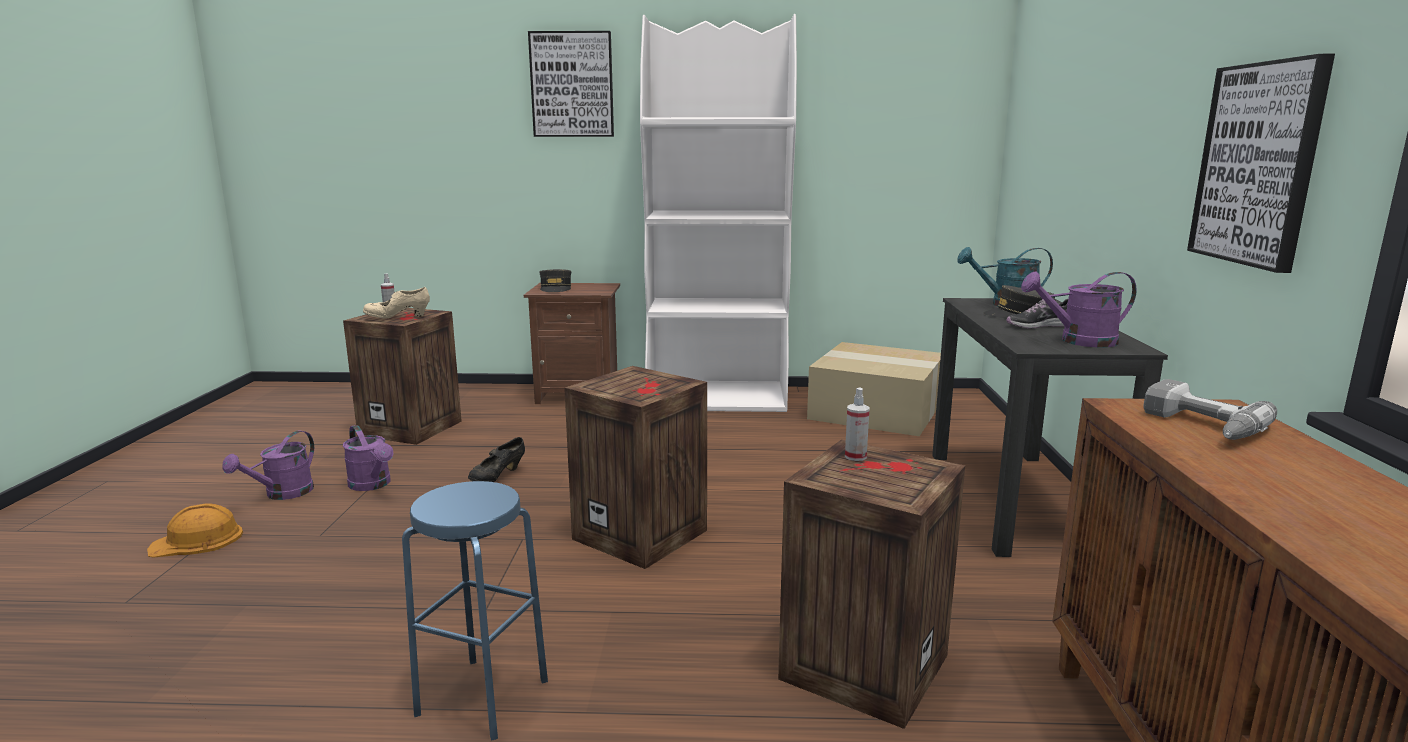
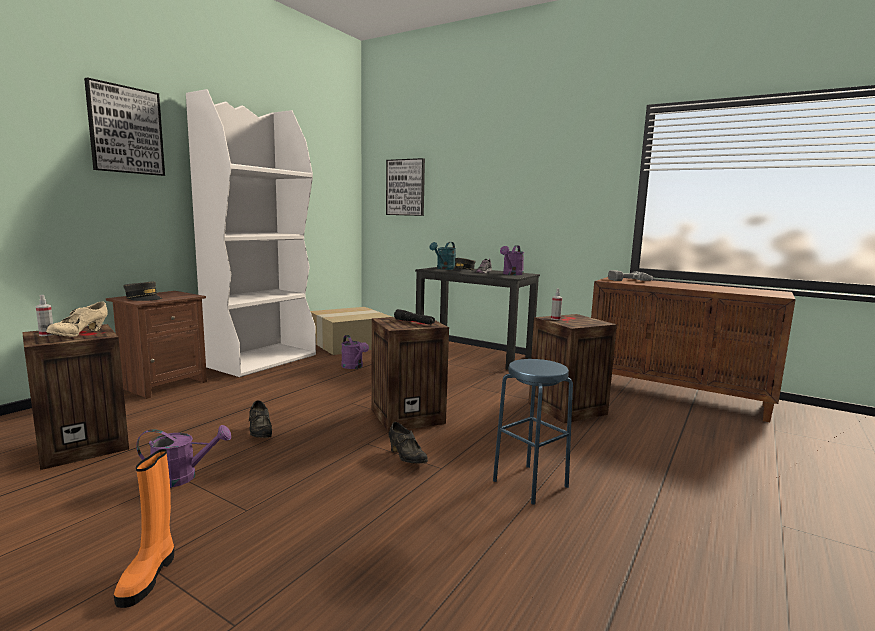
camera: 60 degrees left, 5 degrees down
(197, 541) = (148, 576): orange hard hat -> orange boot
(282, 494) = (116, 520): purple watering can -> purple watering can (354, 367)
(497, 576) = (406, 458): none -> black shoe
(639, 386) = (414, 322): none -> black flashlight
(1258, 164) = (572, 202): picture -> picture (405, 187)

